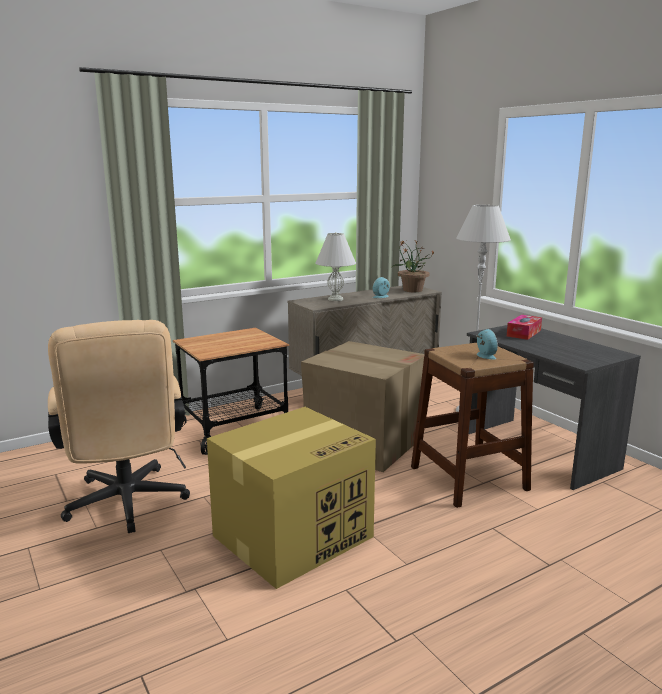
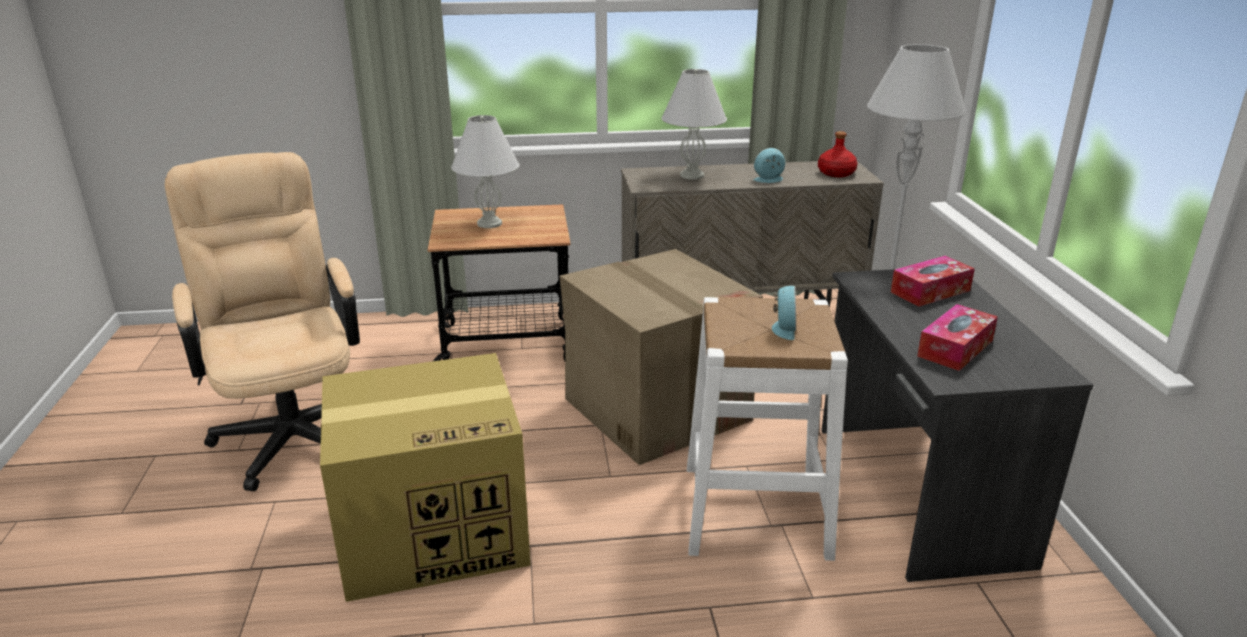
camera: 25 degrees right, 10 degrees up
(127, 506) = (292, 429): beige office chair -> beige office chair turned 150 degrees clockwise
(222, 342) = (489, 224): none -> white table lamp
(412, 290) = (836, 173): potted plant -> red bottle
(468, 478) = (755, 510): brown stool -> white stool
(567, 352) = (955, 348): none -> tissue box

